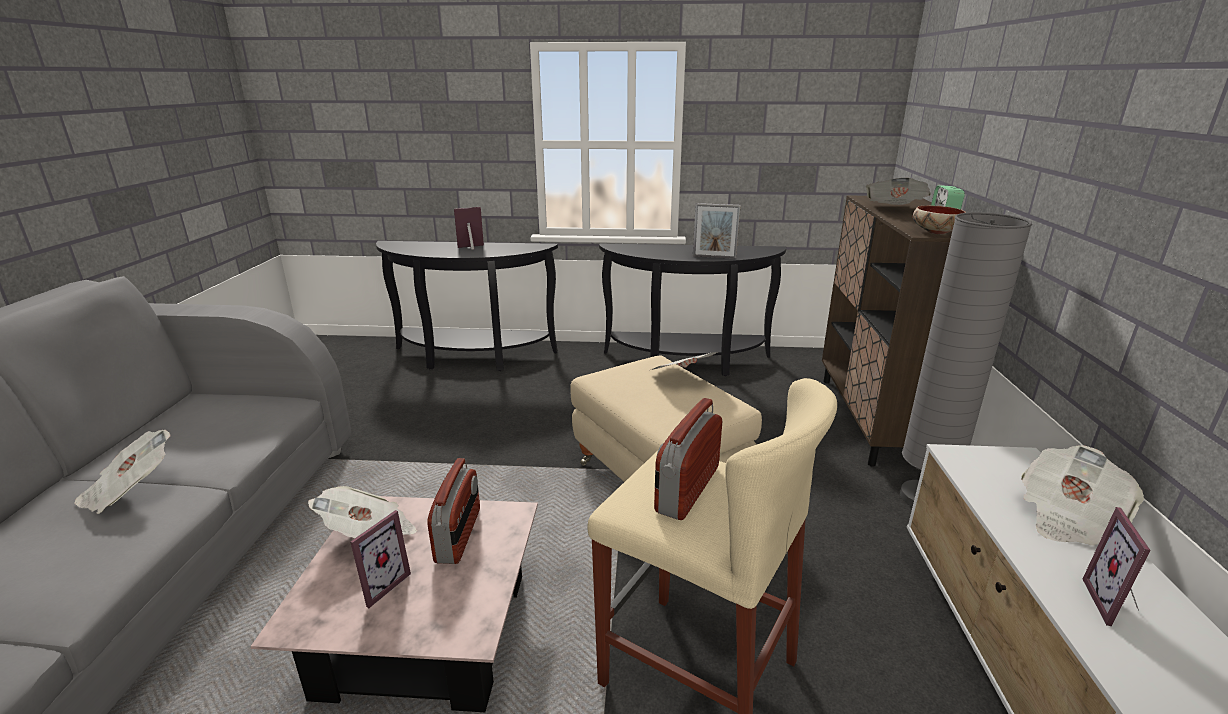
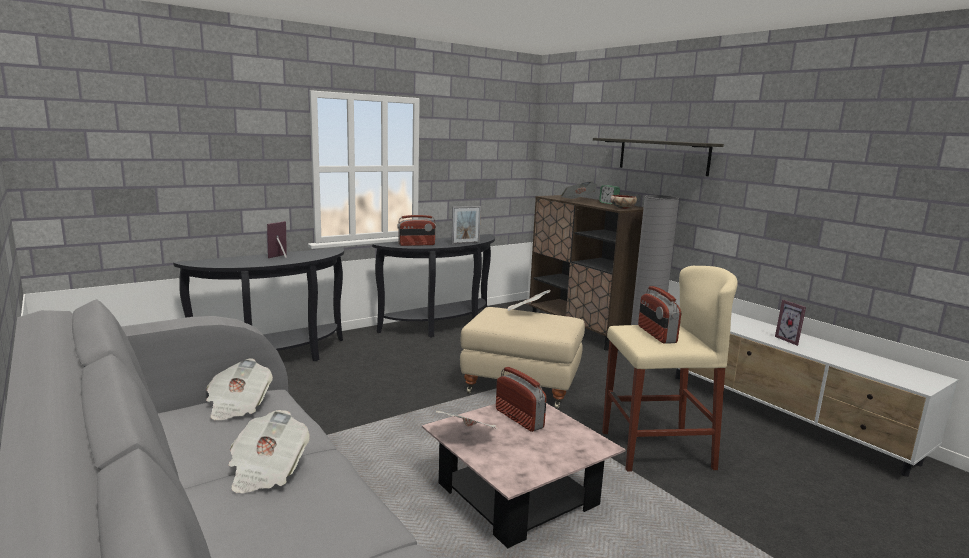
camera: 40 degrees left, 10 degrees down
(380, 584) = (522, 450): picture frame -> none
(646, 251) = (416, 244): none -> radio
(1046, 133) = (663, 156): none -> shelf
(1068, 518) = (746, 322): newspaper -> newspaper (238, 405)

